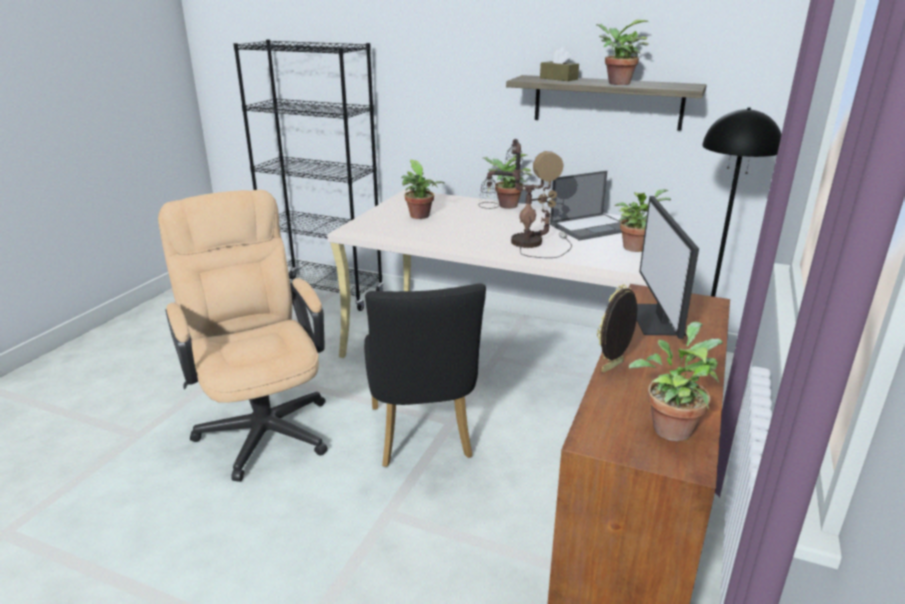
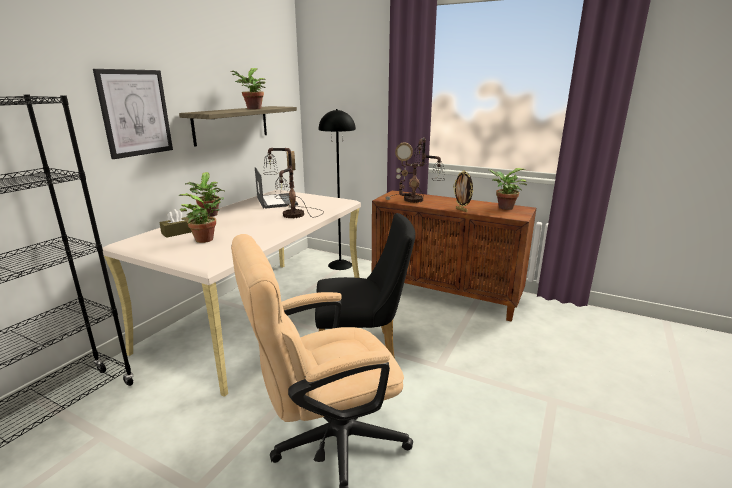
camera: 85 degrees left, 5 degrees down
(467, 69) = (135, 113): none -> picture
(558, 78) = (216, 111): brown tissue box -> brown tissue box (178, 232)
(635, 247) = (316, 197): potted plant -> none
(658, 320) = (414, 200): monitor -> table lamp

